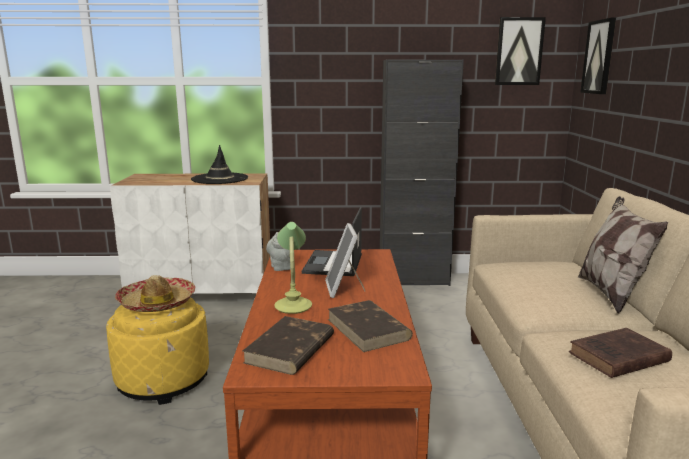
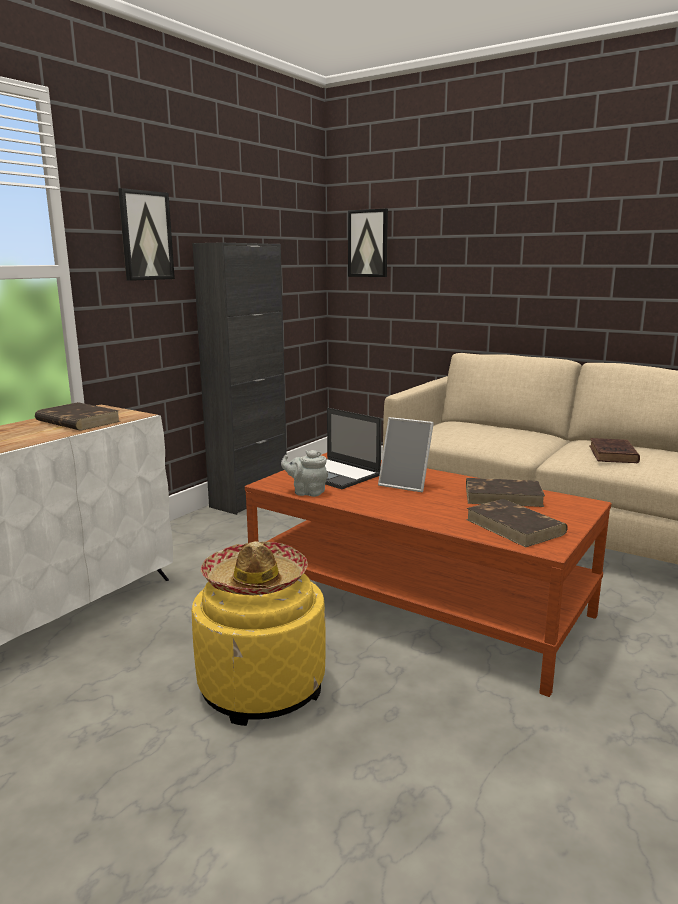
camera: 55 degrees left, 0 degrees up
(219, 179) = (77, 421): black hat -> brown book
(293, 306) = (421, 508): table lamp -> none
(519, 51) = (292, 236): picture -> picture (146, 236)
(610, 293) = (519, 429): pillow -> none

